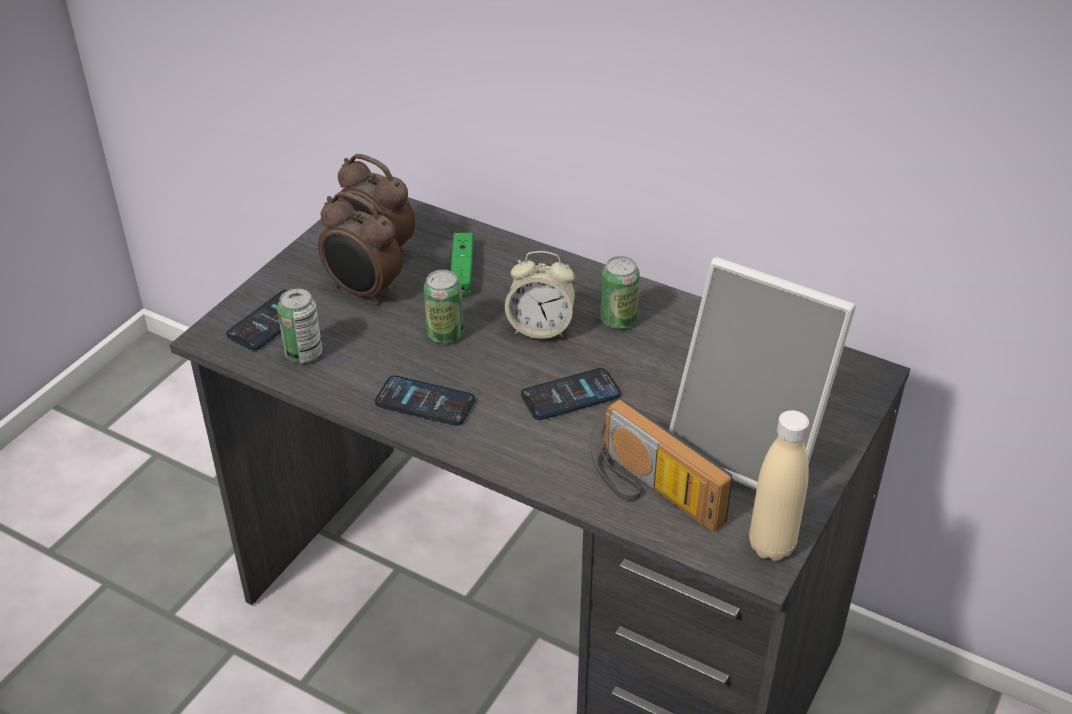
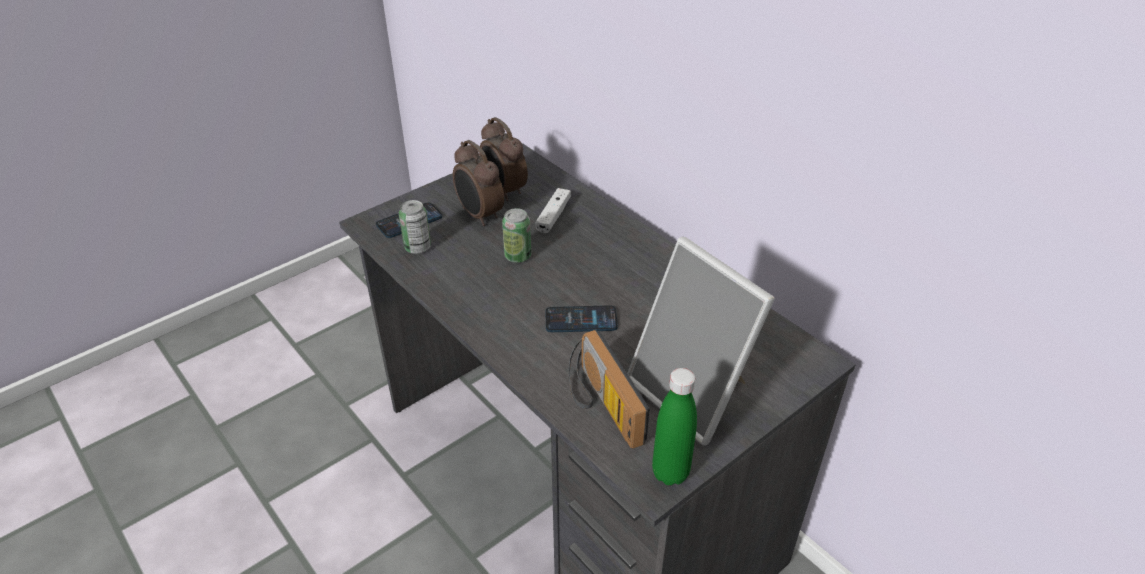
camera: 20 degrees right, 0 degrees up
(425, 402) = (478, 299): phone -> none
(462, 271) = (553, 216): green game controller -> white game controller
(540, 328) = (586, 267): alarm clock -> none
(618, 320) = (645, 274): can -> none
(771, 546) = (670, 472): beige bottle -> green bottle

